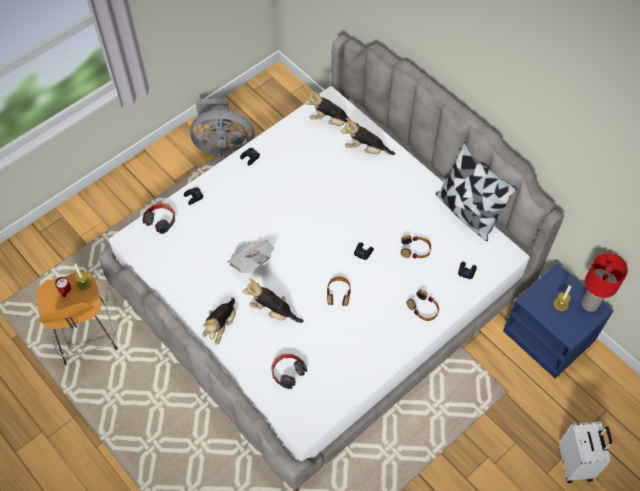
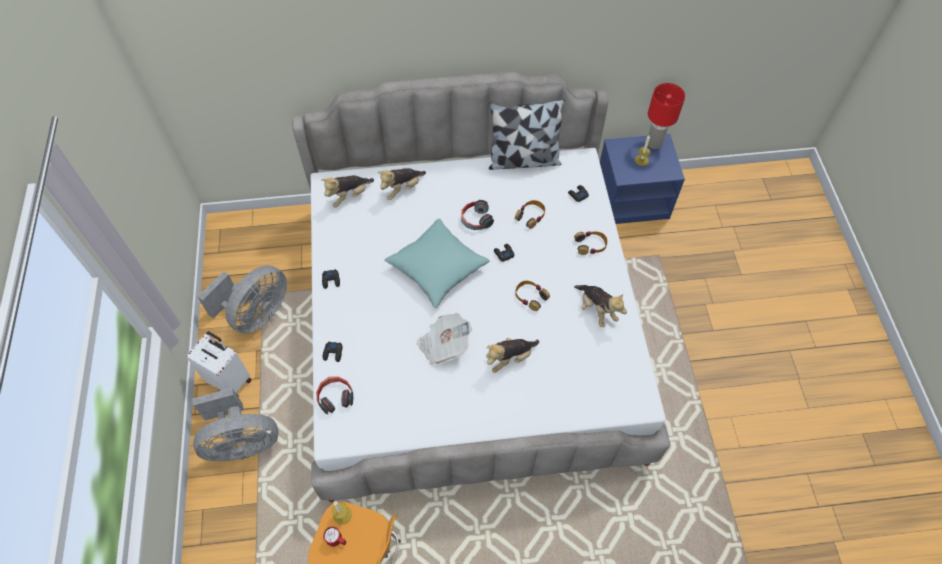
camera: 55 degrees left, 0 degrees up
(123, 206) = (242, 442): none -> grey fan
(221, 325) = (493, 410): plush toy -> plush toy (596, 310)
(287, 372) = (580, 383): headphones -> headphones (475, 220)
(314, 216) = (437, 268): none -> turquoise pillow
(576, 463) = (744, 251): white suitcase -> white suitcase (230, 380)

